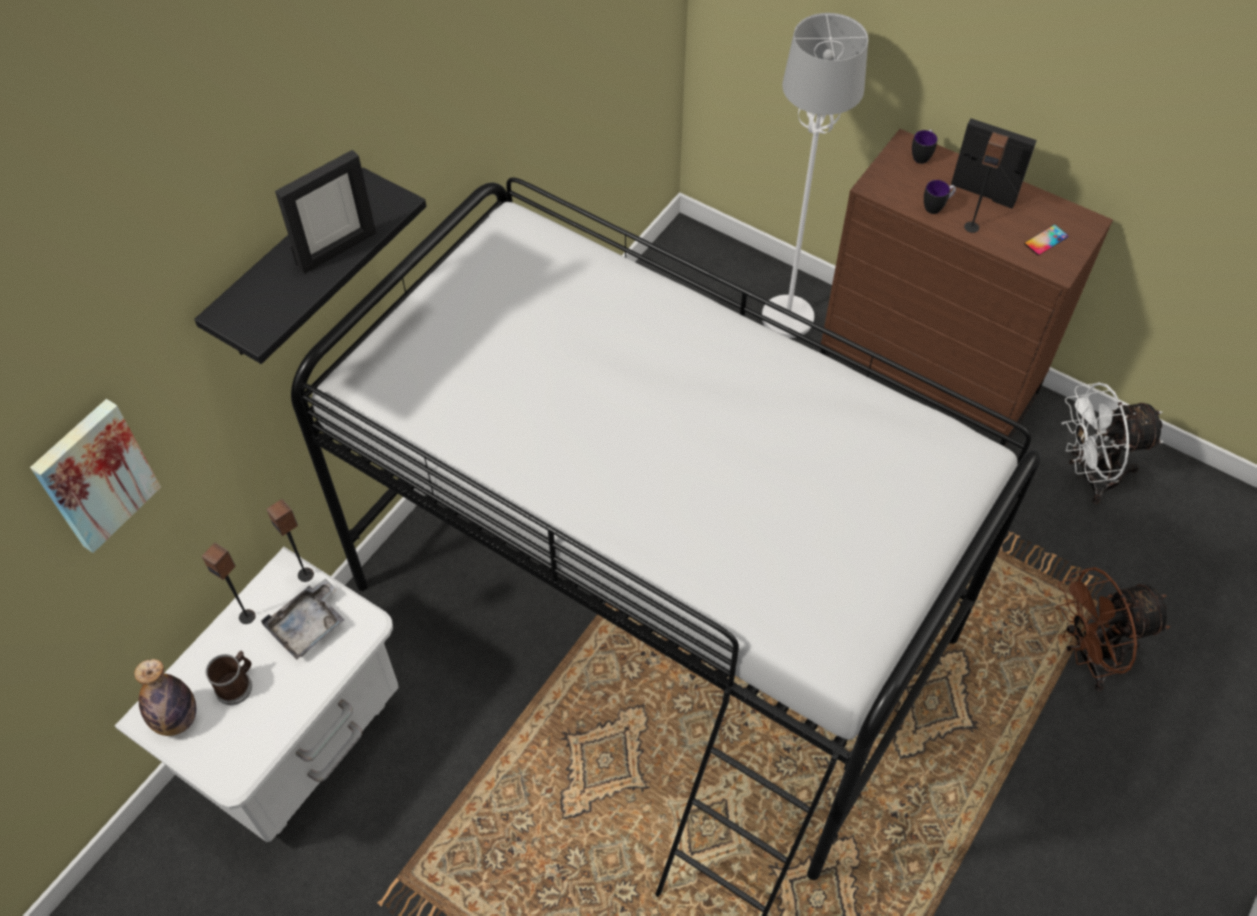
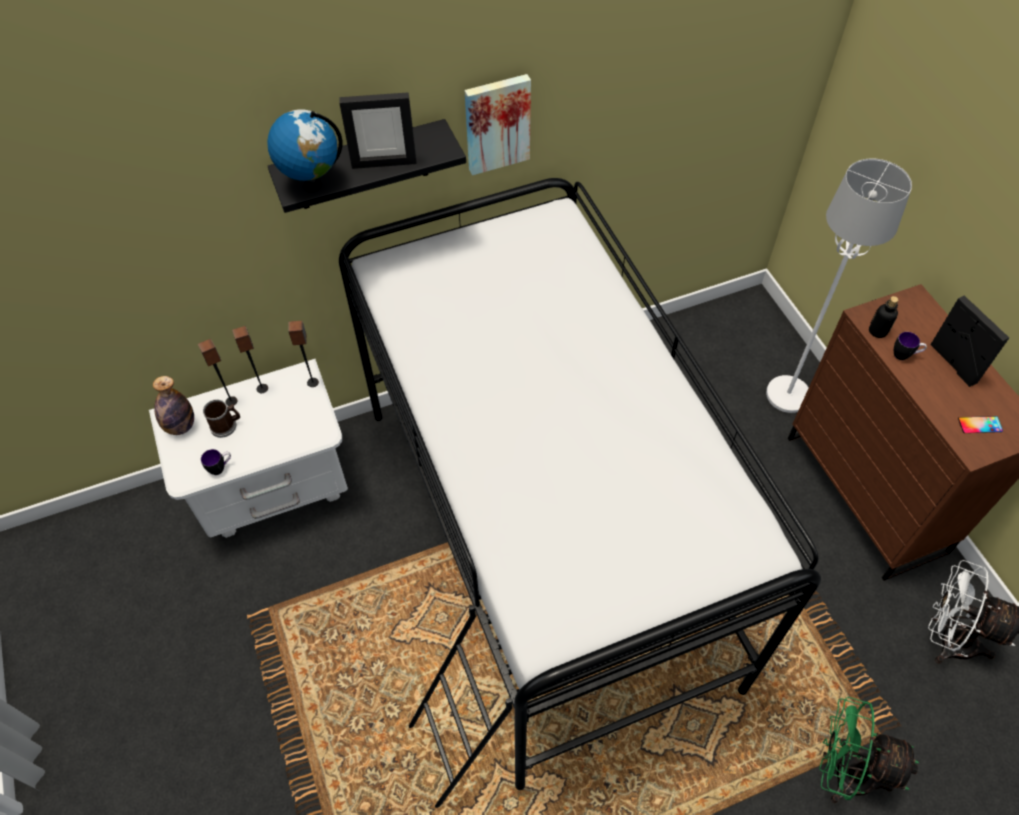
camera: 35 degrees right, 0 degrees up
(94, 474) = (163, 236): picture -> picture (497, 123)
(271, 314) = (312, 184): none -> globe
(309, 625) = (291, 414): grey tray -> none
(896, 195) = (877, 331): none -> bottle
(922, 155) = (923, 312): mug -> mug (221, 468)
(971, 227) = (922, 384): speaker -> speaker (231, 401)
(1088, 657) = (842, 772): brown fan -> green fan

